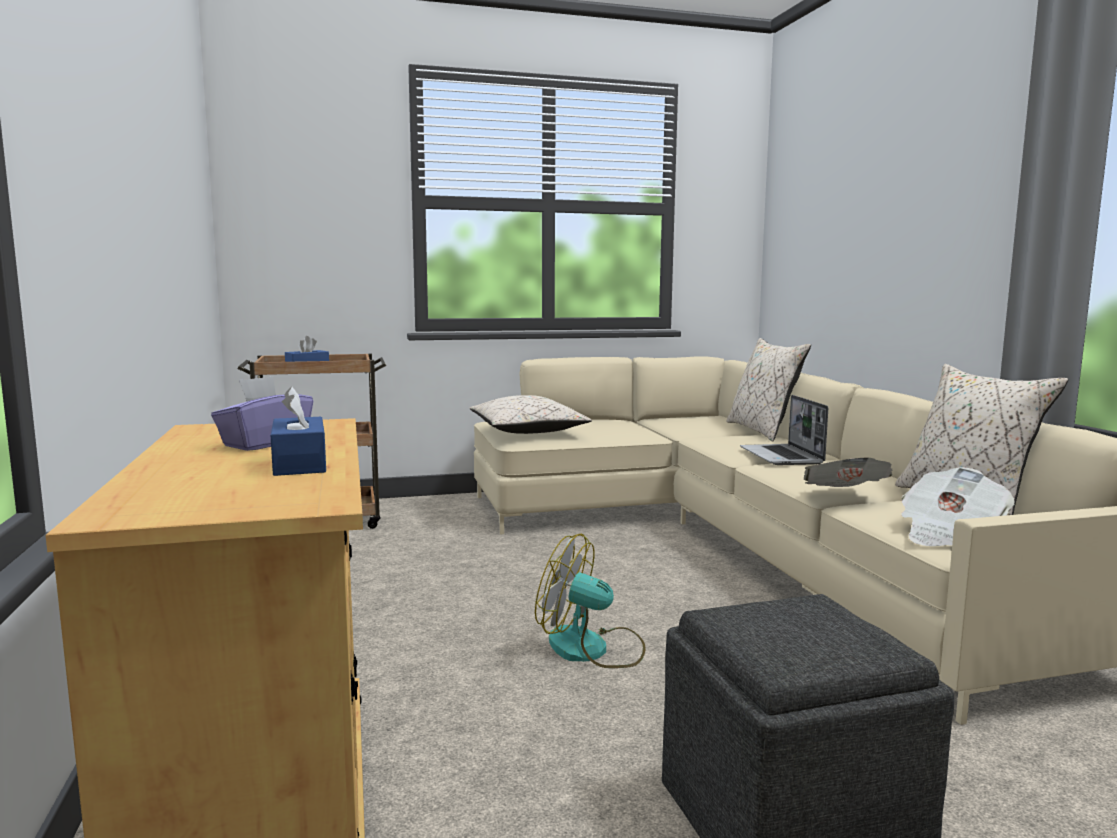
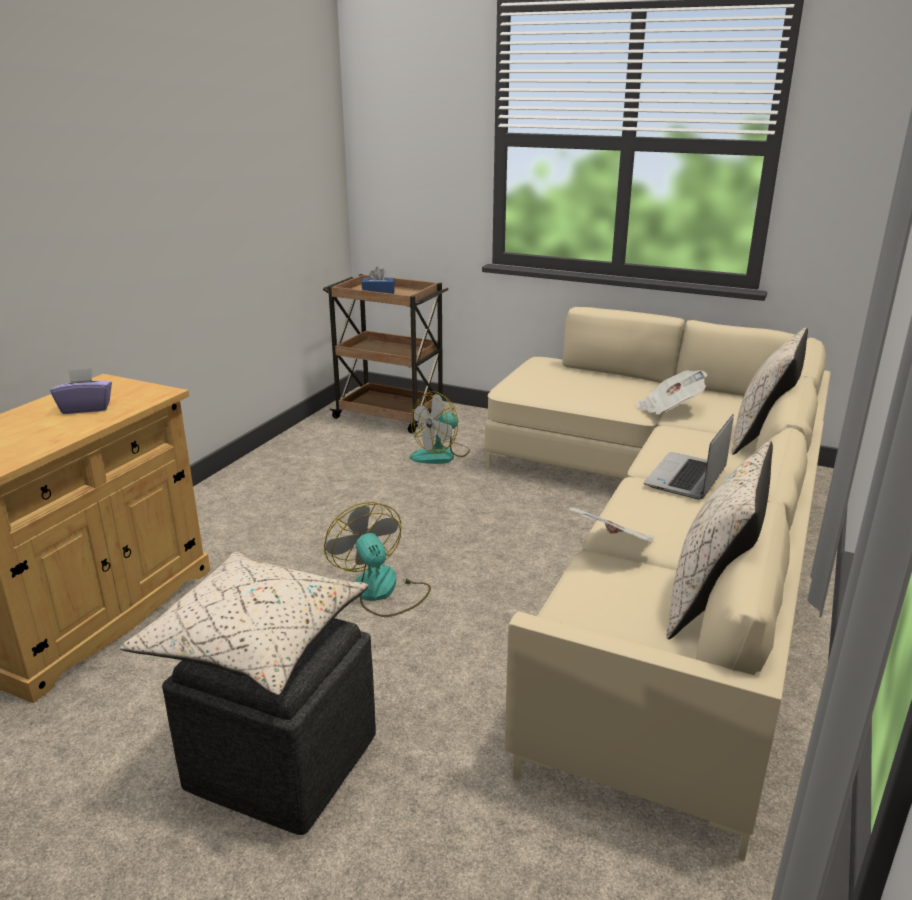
camera: 40 degrees right, 15 degrees up
(299, 464) = (51, 435): blue tissue box -> none
(437, 536) = (441, 454): none -> fan
(527, 431) = (536, 381): beige pillow -> beige pillow (256, 640)
(949, 535) = (592, 622): newspaper -> newspaper (669, 408)

